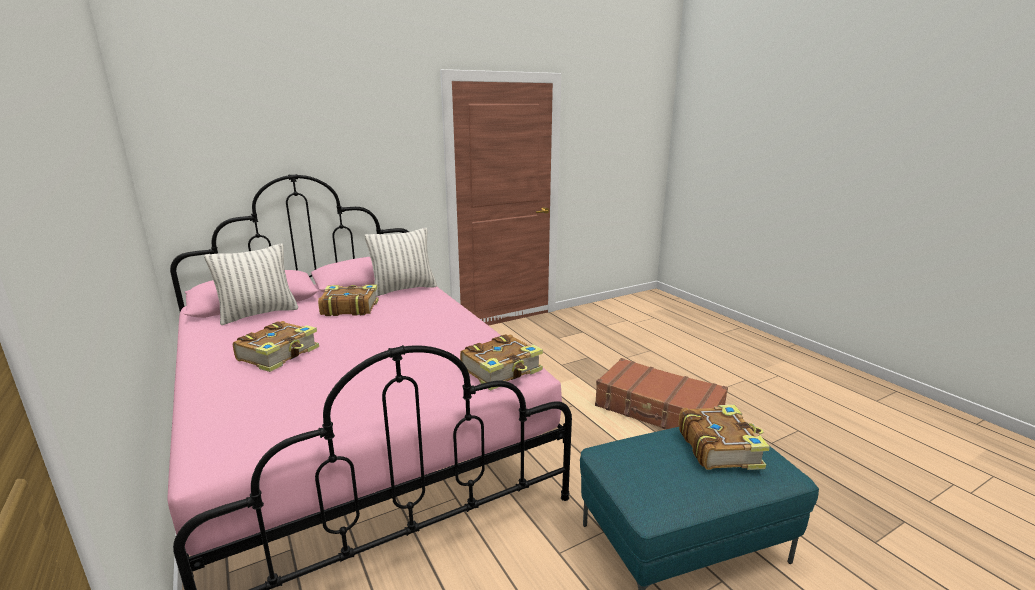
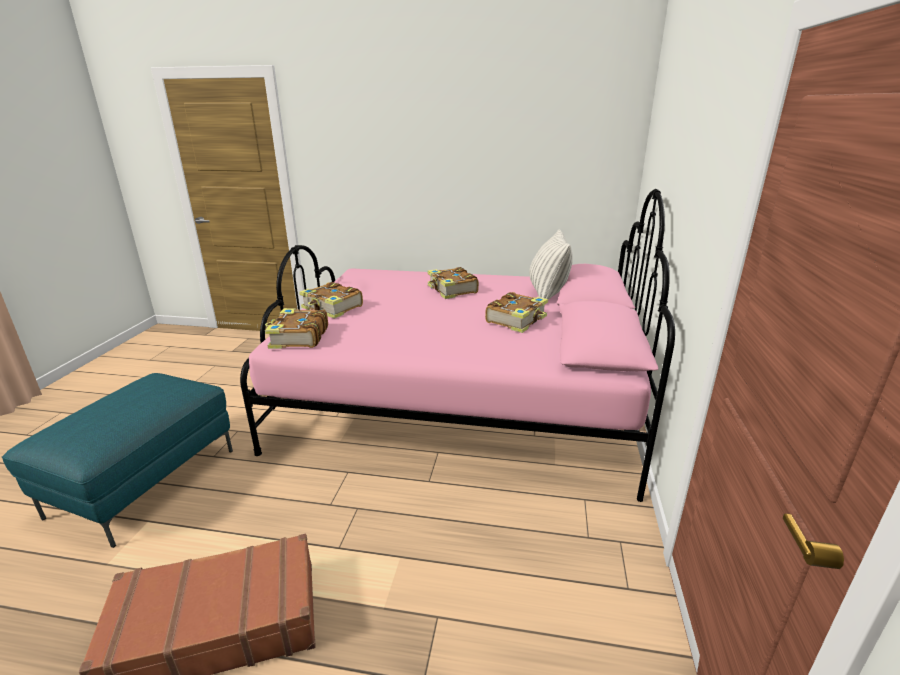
camera: 130 degrees right, 5 degrees up
(404, 289) = (547, 353): pillow -> none
(719, 447) = (96, 416): book -> book (332, 308)

